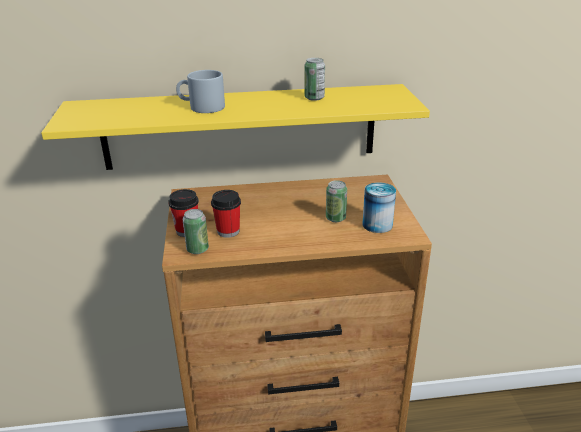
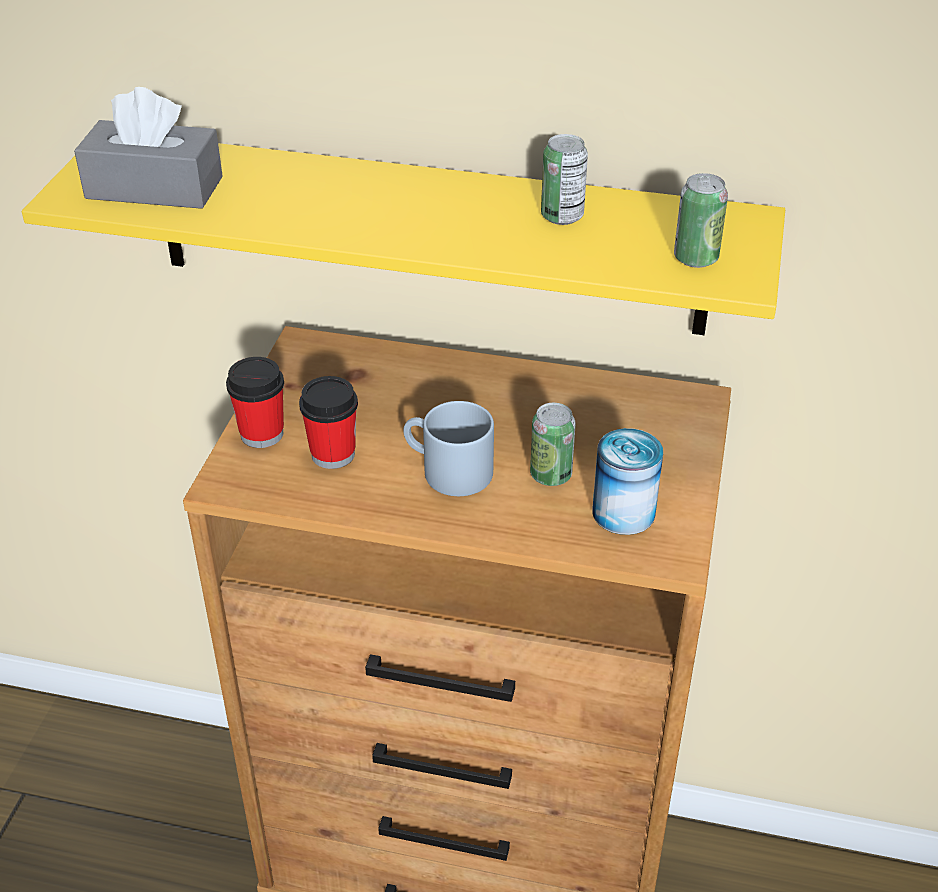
camera: 20 degrees right, 10 degrees up
(109, 115) = (154, 188): none -> grey tissue box
(197, 249) = (258, 481): can -> can (695, 258)
(201, 107) = (326, 200): grey mug -> grey mug (446, 471)

